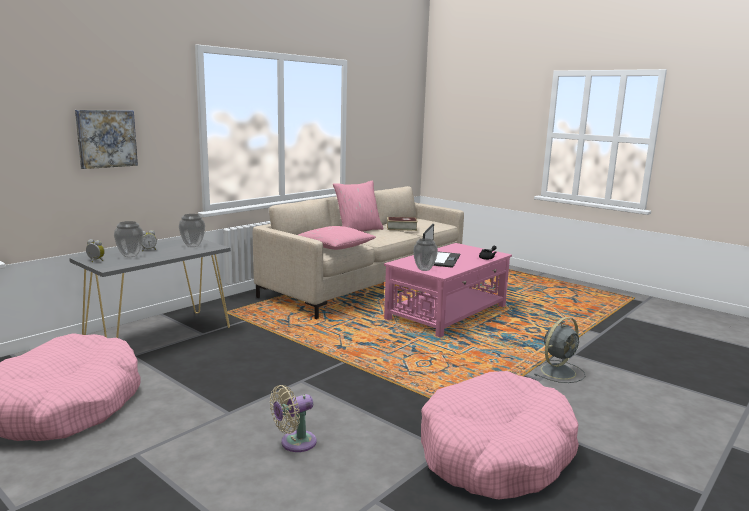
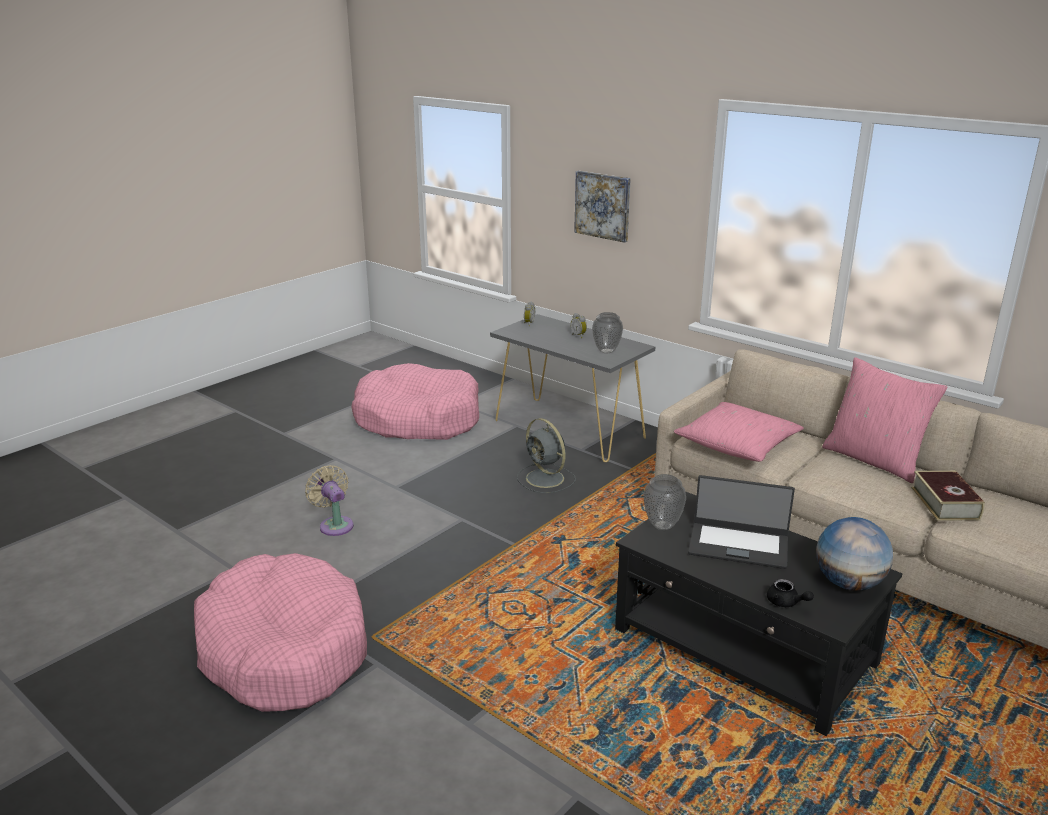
camera: 90 degrees right, 10 degrees up
(130, 256) = (552, 332): vase -> none
(447, 312) = (744, 647): pink coffee table -> black coffee table
(467, 249) = (849, 583): none -> globe
(559, 371) = (499, 756): grey fan -> grey fan (546, 479)

